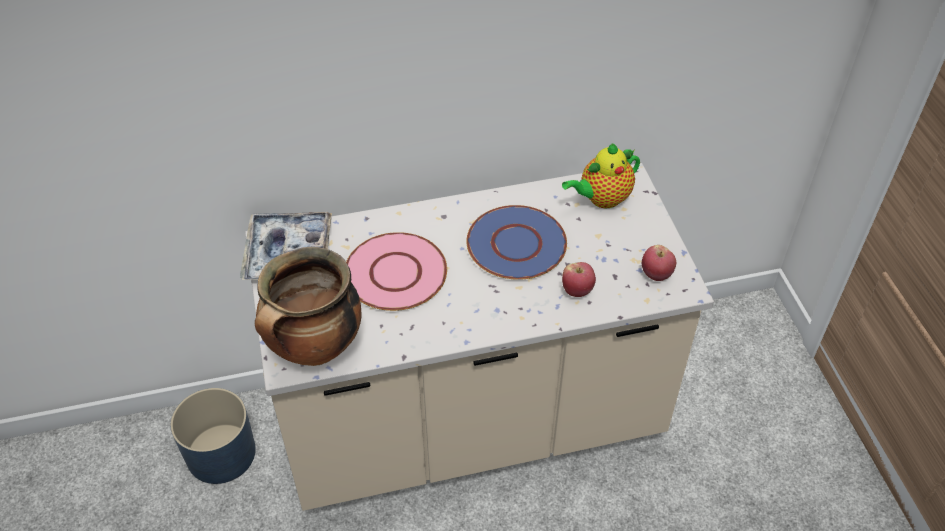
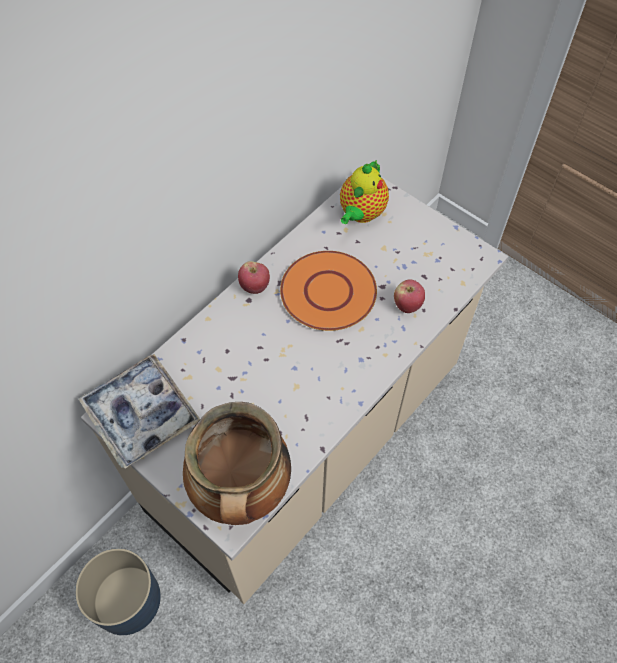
camera: 35 degrees left, 10 degrees up
(395, 273) = (251, 377): pink plate -> none
(517, 244) = (328, 291): blue plate -> orange plate
(656, 274) = (452, 257): apple -> apple (255, 287)

